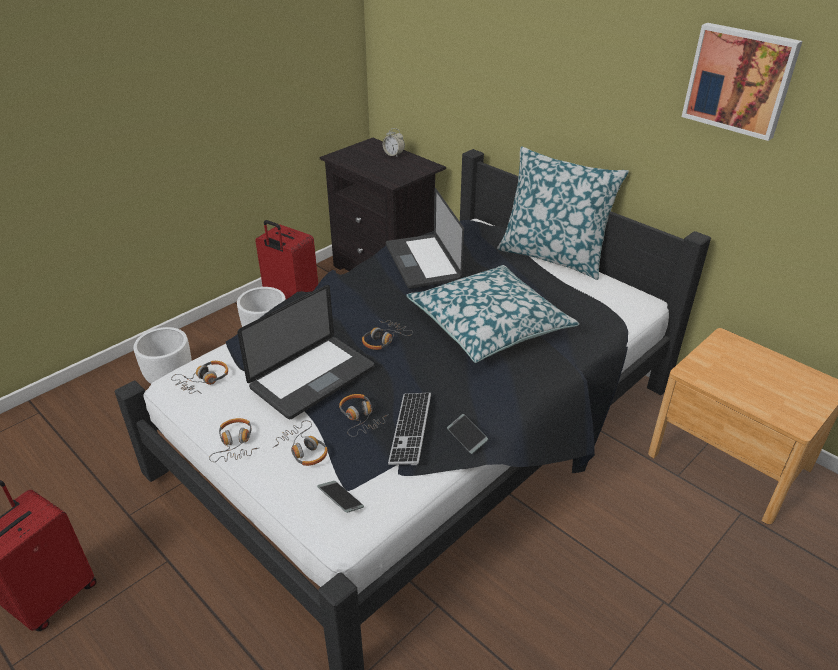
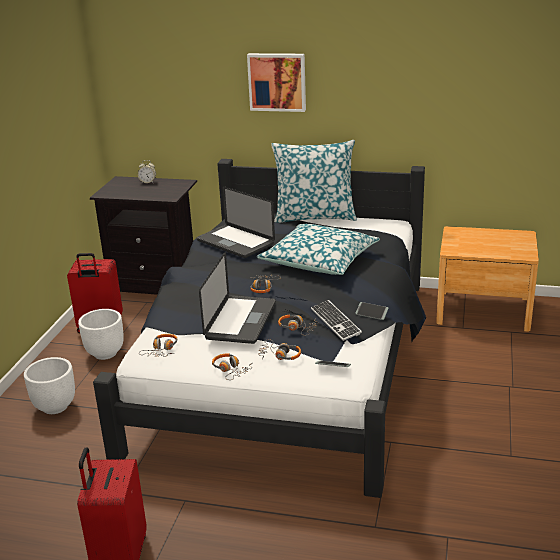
camera: 30 degrees left, 10 degrees down
(740, 80) = (418, 62): picture -> picture (277, 81)

